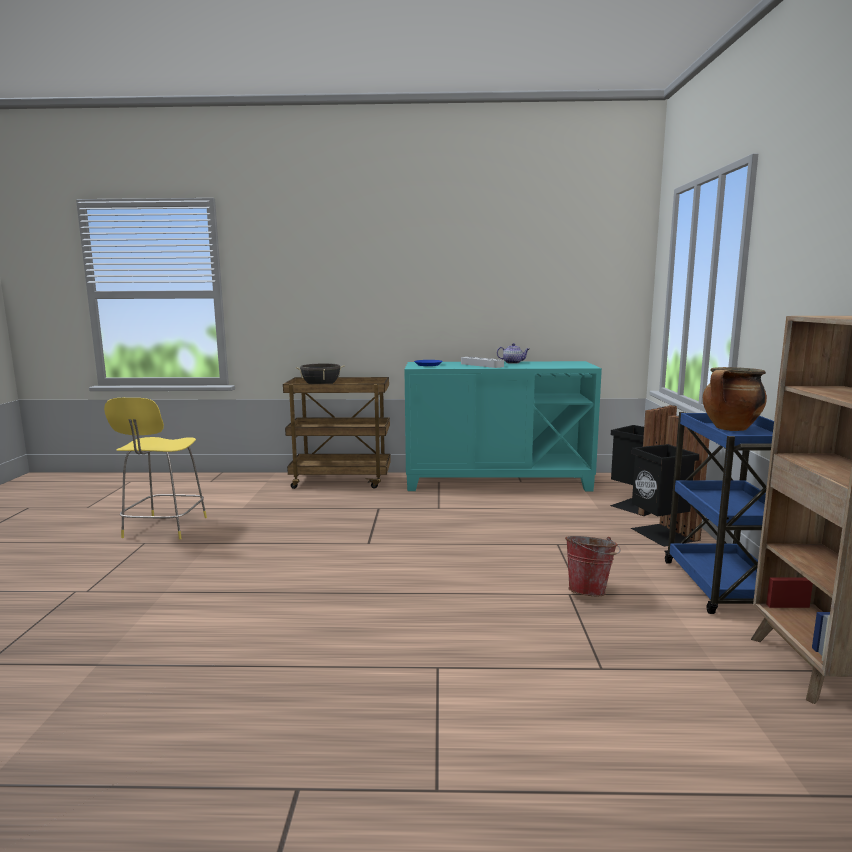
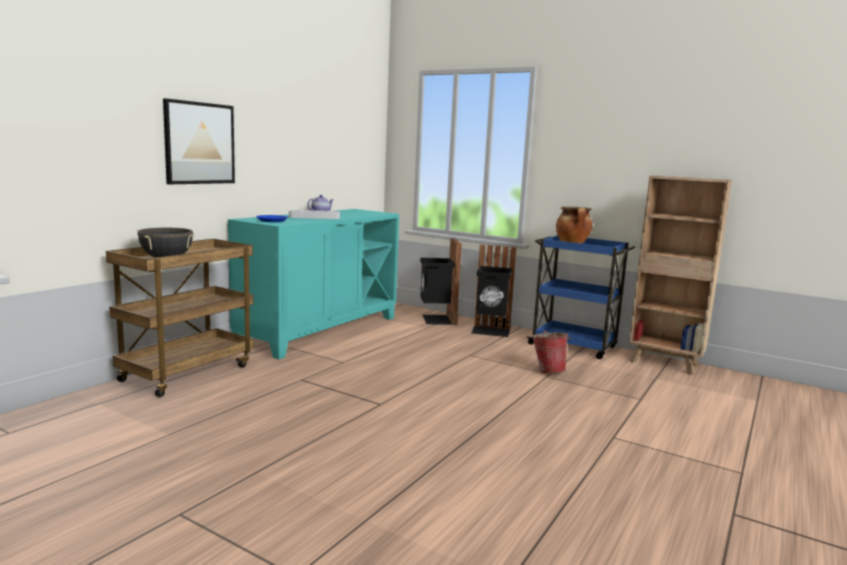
camera: 60 degrees left, 0 degrees up
(164, 528) = (148, 493): yellow stool -> none
(381, 296) = (199, 143): none -> picture

